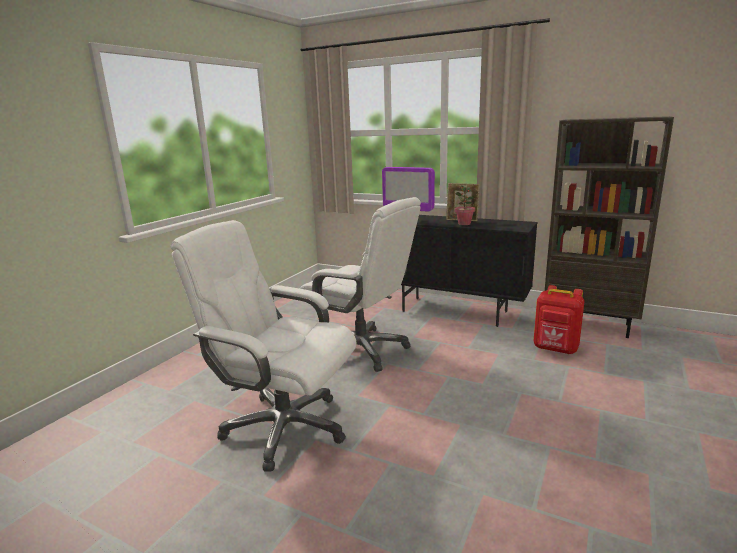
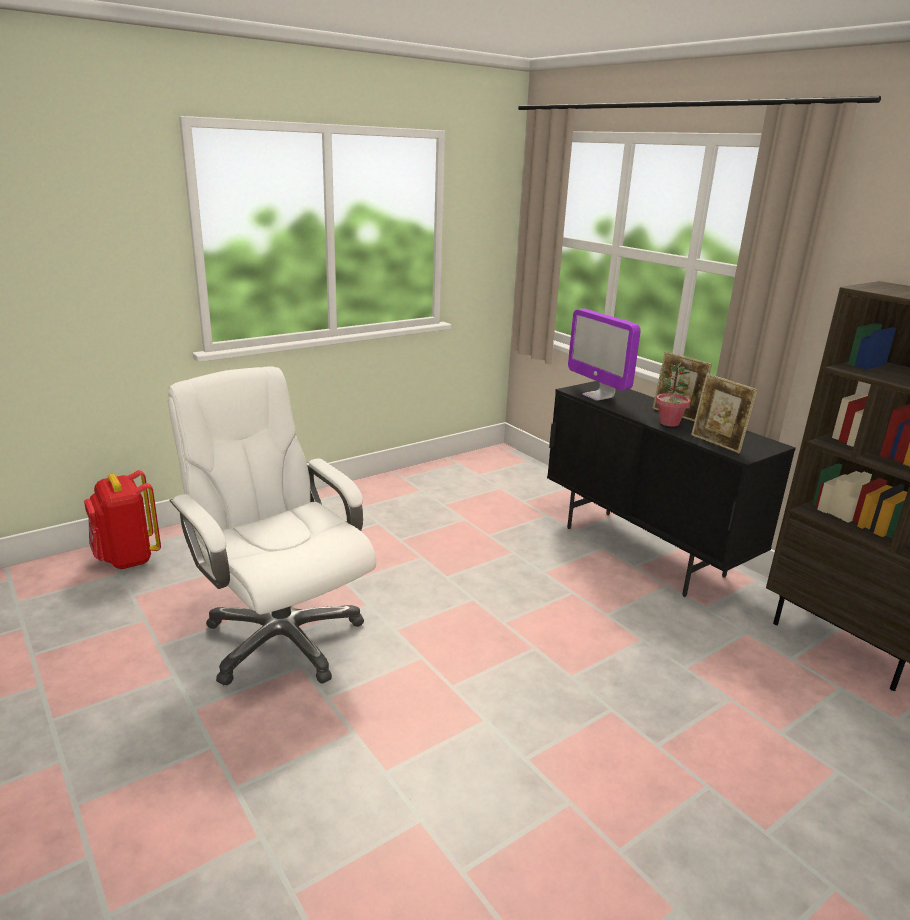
camera: 25 degrees right, 5 degrees up
(362, 350) = (460, 568): white office chair -> none
(501, 227) = (716, 443): none -> picture frame
(555, 349) = (739, 665): red backpack -> red backpack (127, 558)

